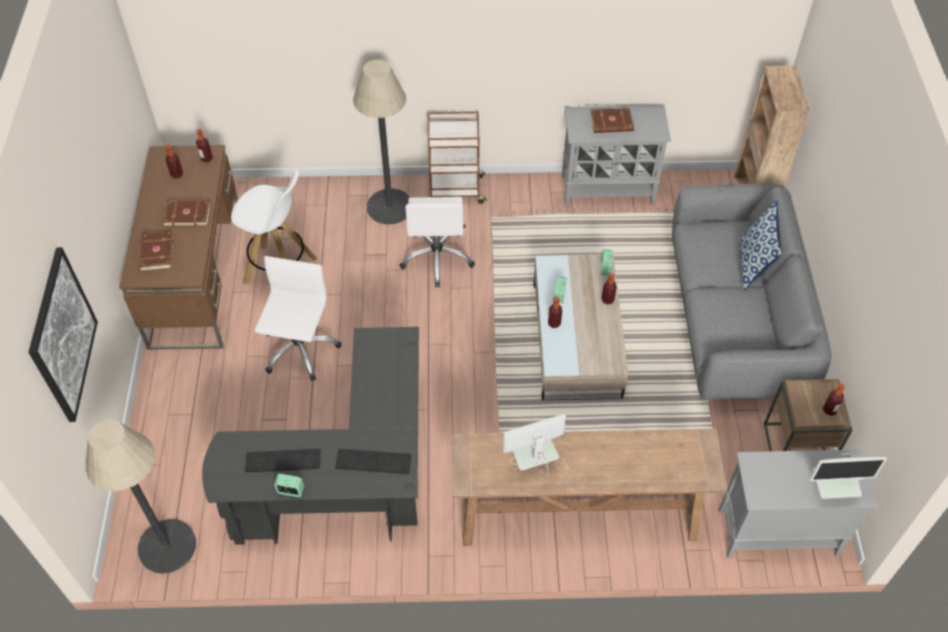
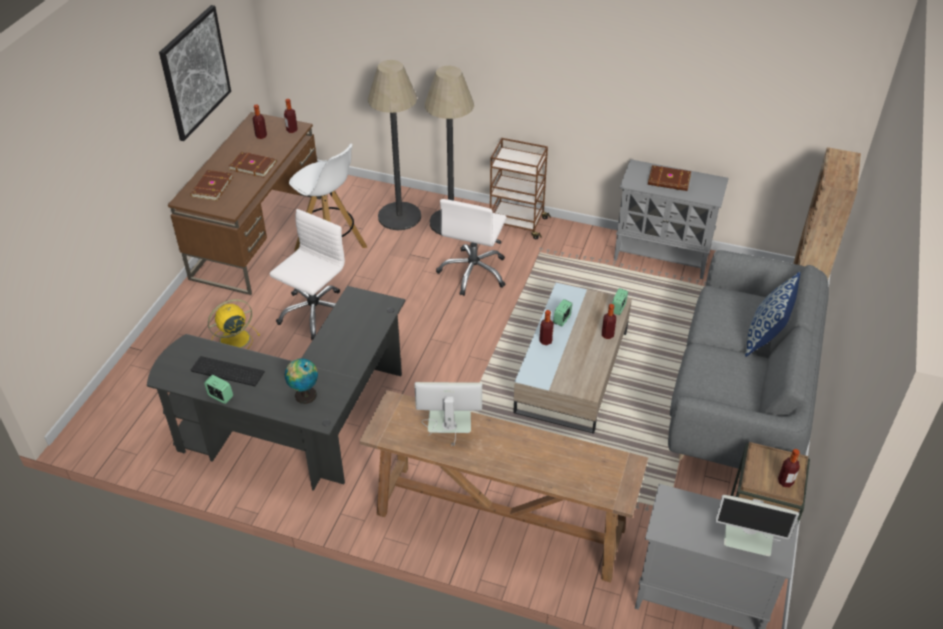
camera: 20 degrees right, 10 degrees down
(62, 335) = (77, 203): picture -> picture (195, 72)
(167, 546) = (119, 435): floor lamp -> floor lamp (399, 216)
(231, 404) = (233, 340): none -> yellow fan
(372, 462) = (304, 395): keyboard -> globe

